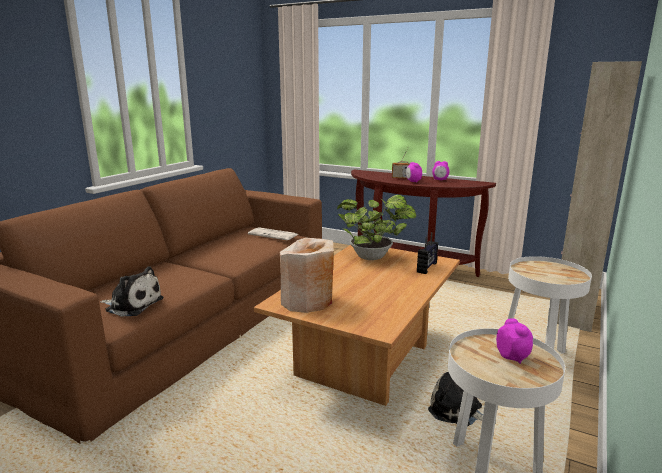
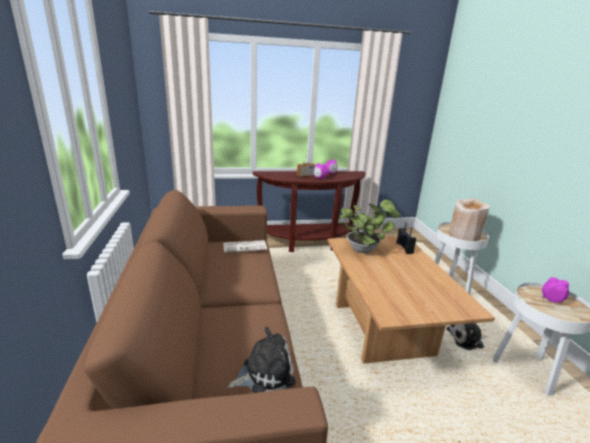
camera: 40 degrees left, 5 degrees up
(307, 300) = (399, 304): beige vase -> beige vase (464, 234)
(572, 311) = (422, 247): beige cabinet -> none

